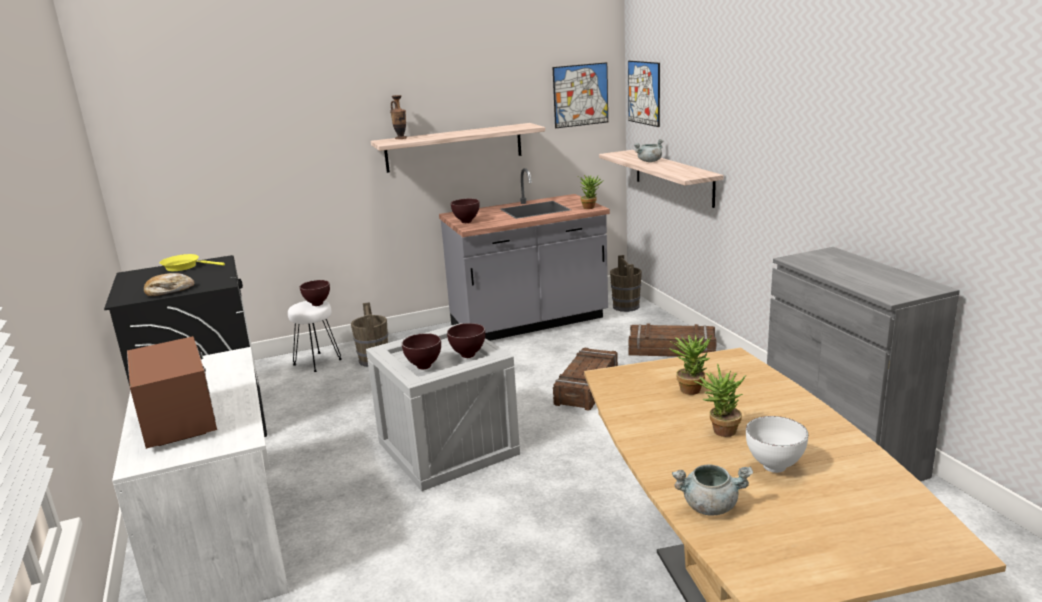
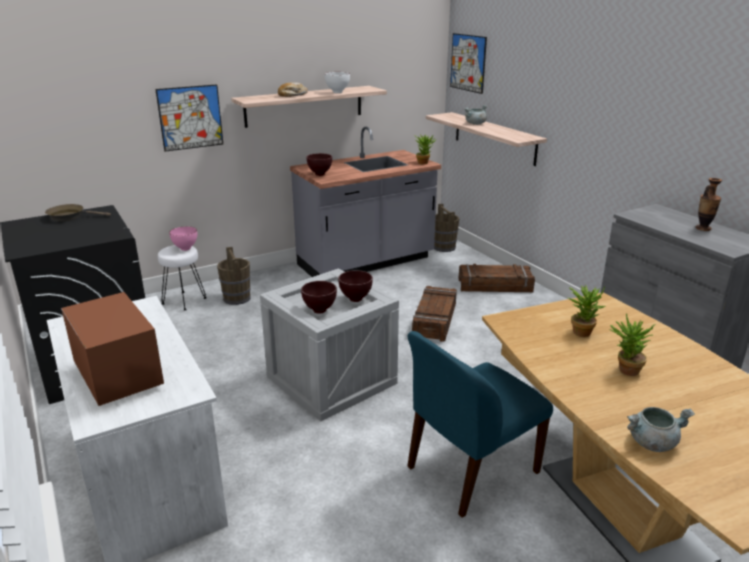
camera: 10 degrees left, 5 degrees up
(169, 291) = (65, 242): bread -> bread (292, 95)
(184, 267) = (69, 216): yellow frying pan -> brown frying pan
(317, 304) = (185, 249): brown bowl -> pink bowl
(401, 138) = (259, 96): vase -> vase (703, 228)
(571, 551) = (470, 471): none -> blue chair
(580, 95) = (411, 62): picture -> picture (190, 117)
(774, 468) = (686, 404): white bowl -> white bowl (337, 92)

